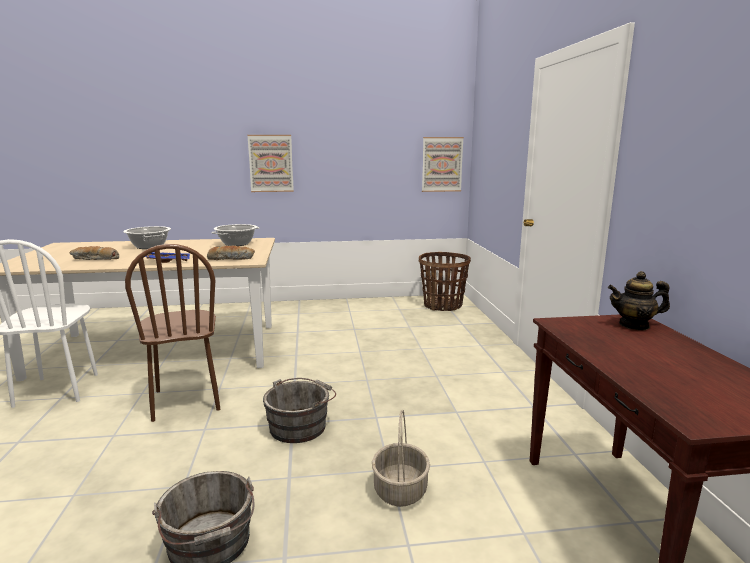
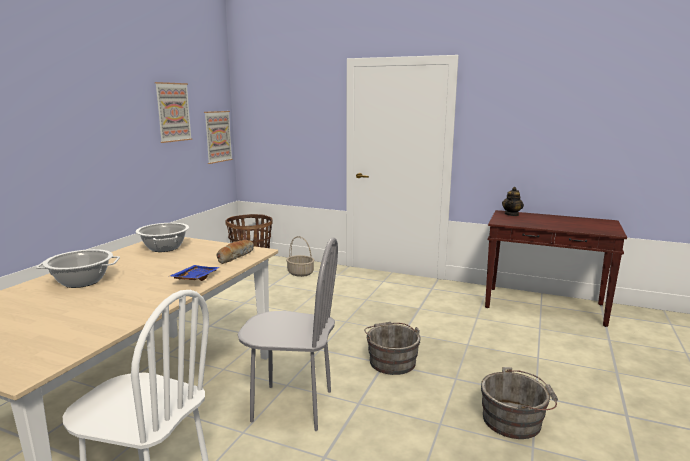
camera: 60 degrees left, 0 degrees up
(94, 259) = (102, 311): bread -> none
(186, 400) = (292, 406): brown chair -> grey chair
(271, 163) = (80, 150): picture -> picture (173, 112)
(400, 490) = (491, 347): basket -> basket (301, 273)

